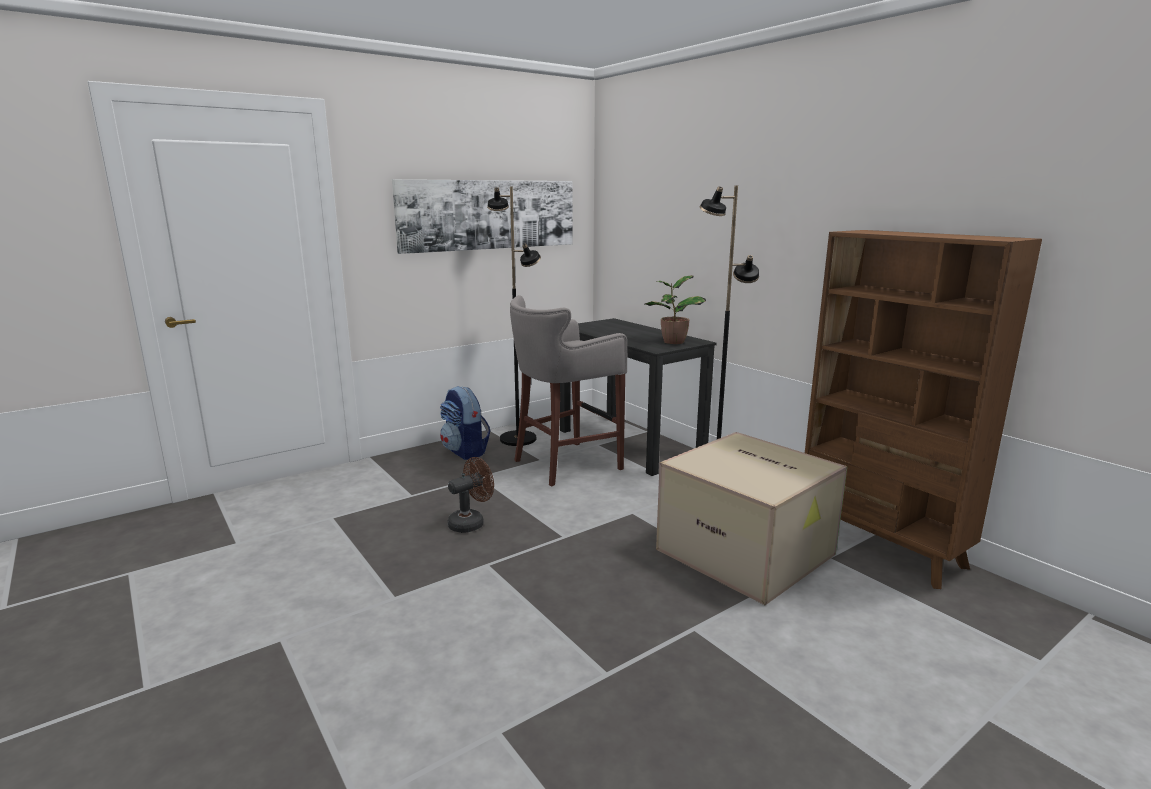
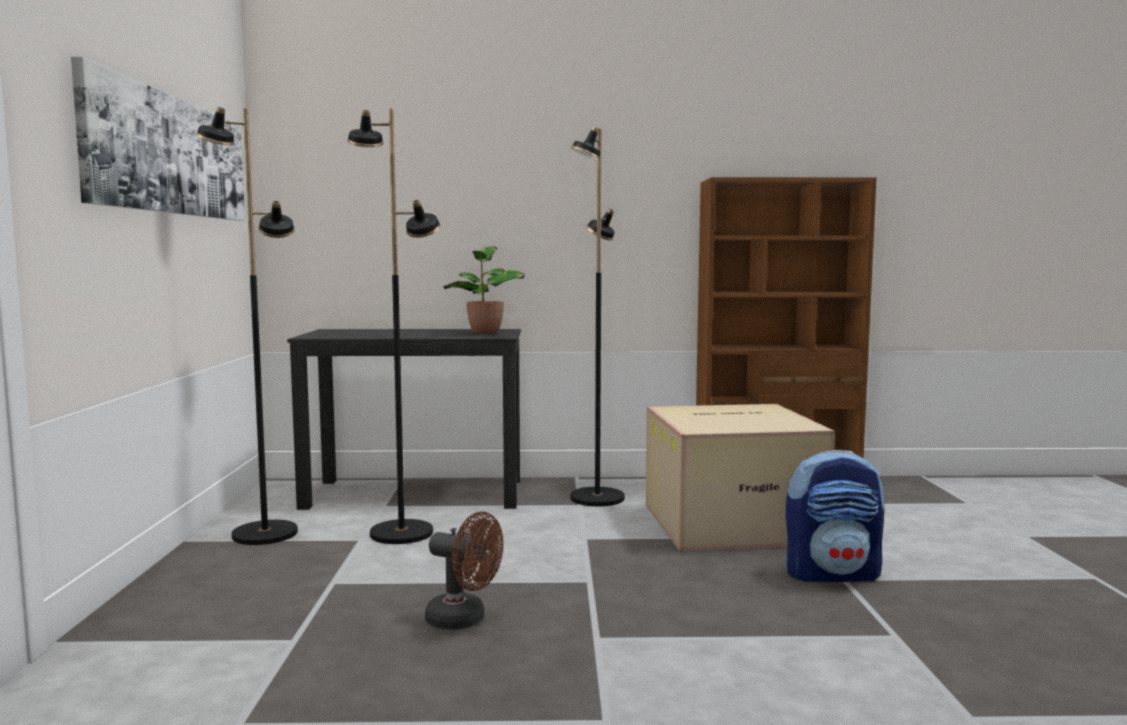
camera: 55 degrees left, 10 degrees down
(465, 452) = (226, 571): backpack -> backpack (832, 574)
(471, 522) = (464, 620): brown fan -> brown fan turned 120 degrees clockwise
(564, 464) = (401, 533): grey stool -> black floor lamp

